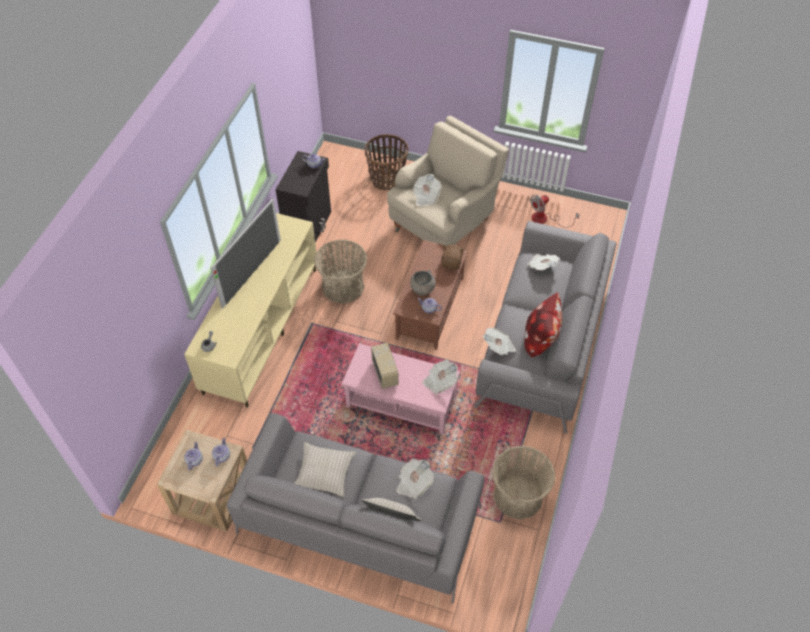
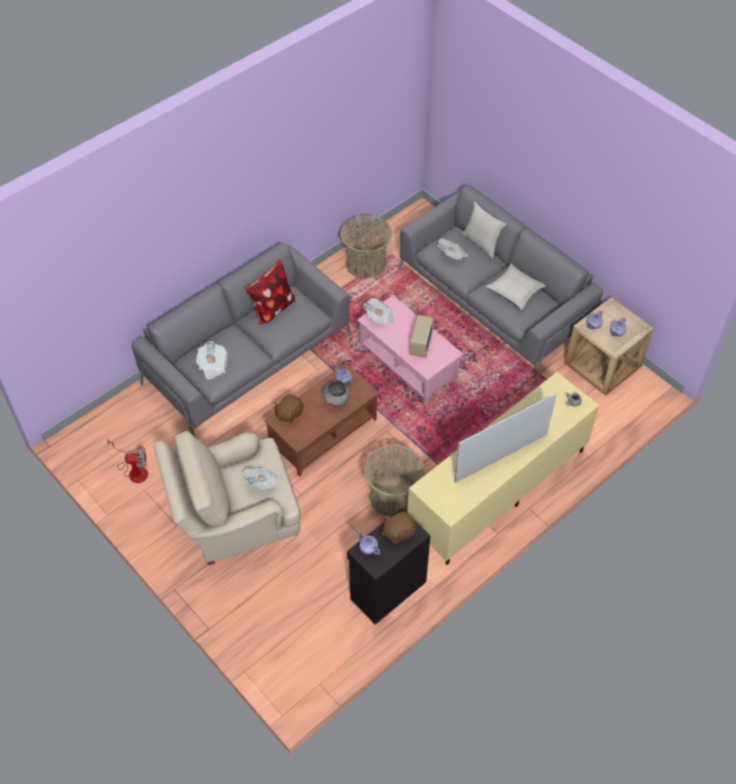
camera: 150 degrees left, 0 degrees up
(299, 181) = (398, 532): none -> brown plush toy
(386, 179) = (257, 613): basket -> none
(499, 347) = (312, 316): newspaper -> none

